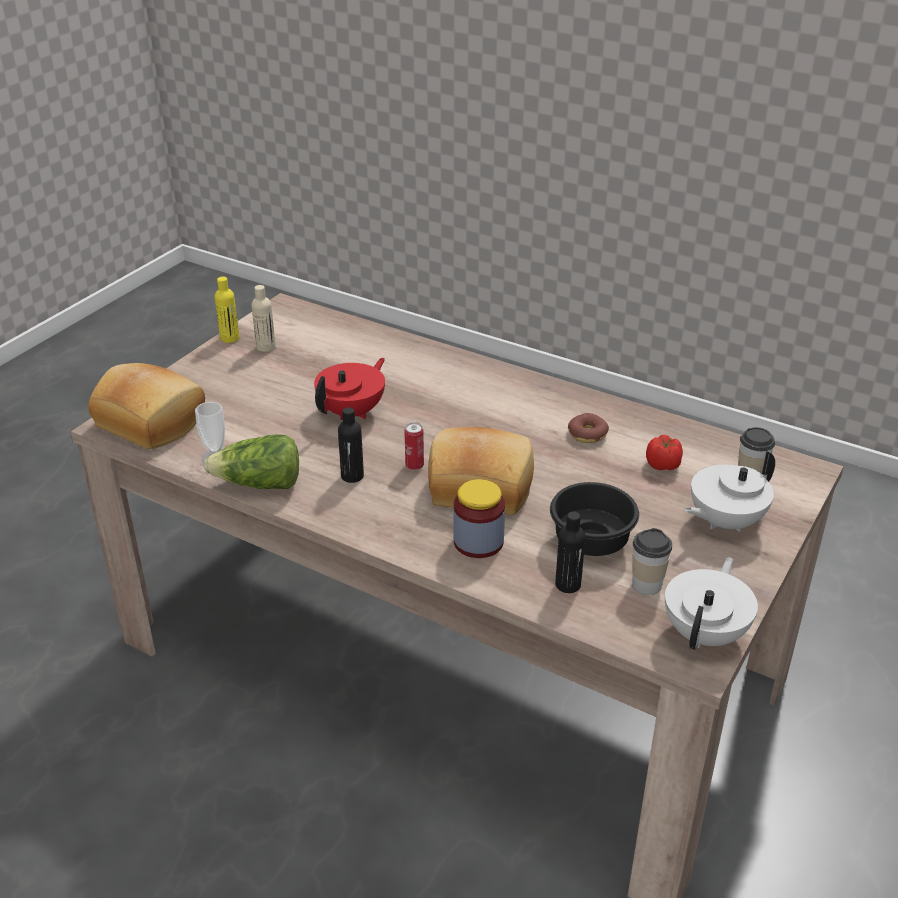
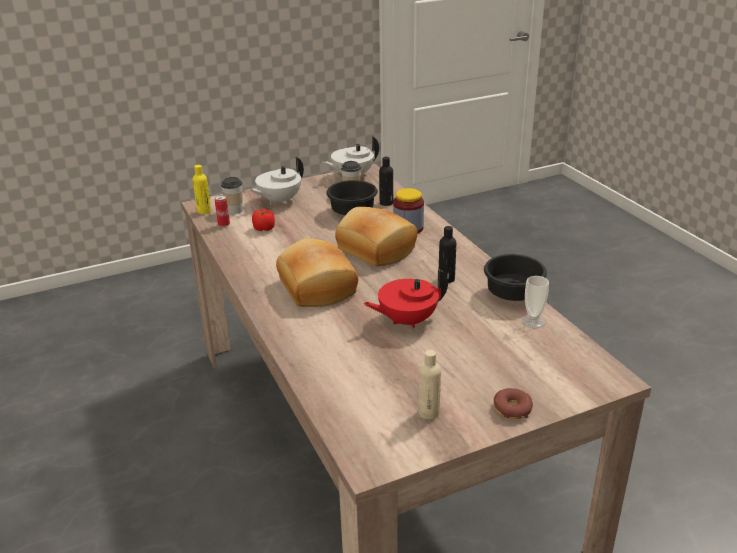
camera: 145 degrees left, 5 degrees down
(153, 421) = (573, 370): bread -> bread (315, 288)
(230, 338) = (457, 440): yellow bottle -> yellow bottle (204, 211)
(259, 484) = (511, 293): lettuce -> black bowl
(414, 466) = (401, 272): can -> can (224, 225)
(587, 434) = (276, 255): donut -> donut (512, 409)
(724, 521) = (279, 201): white teapot -> white teapot turned 135 degrees clockwise

